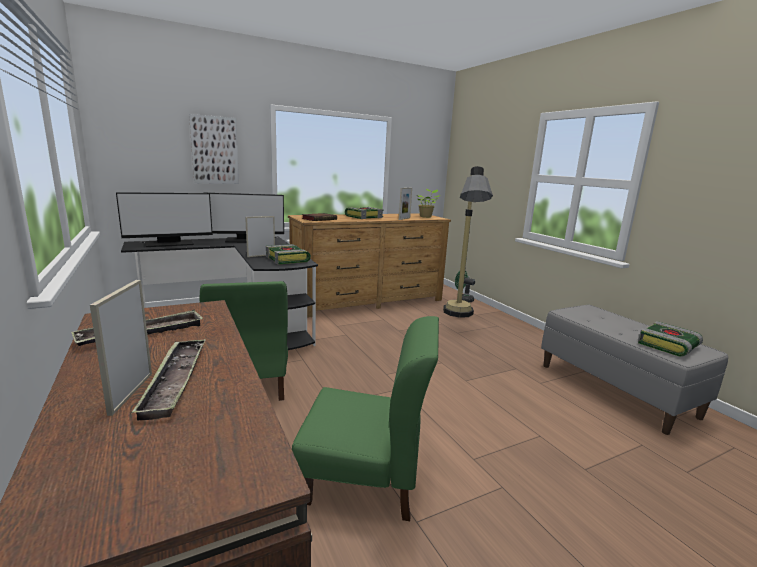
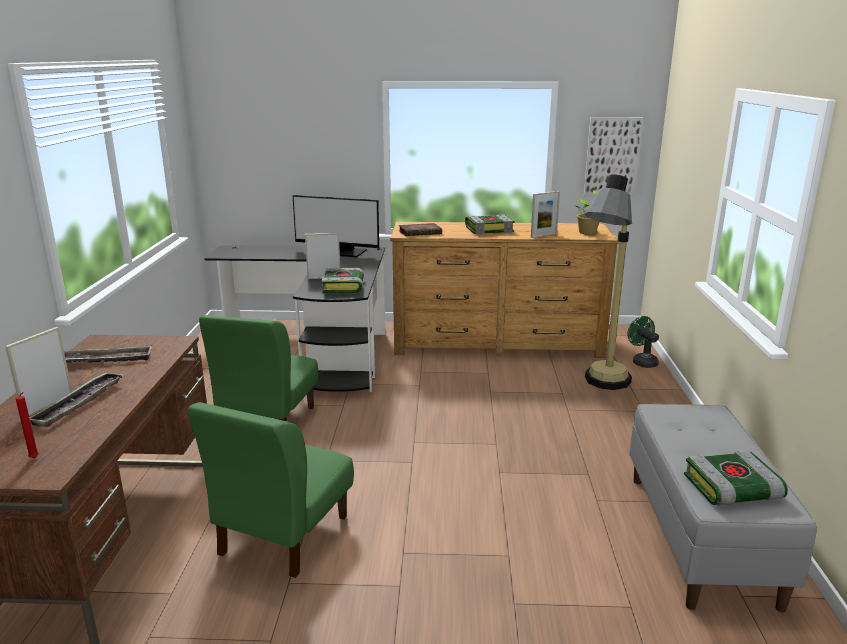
camera: 30 degrees right, 5 degrees up
(169, 243) = (255, 252): monitor -> none
(207, 462) = (35, 458): none -> red candle
(214, 150) = (316, 142): picture -> picture (612, 157)
(364, 479) = (283, 535): green chair -> green chair turned 75 degrees clockwise

